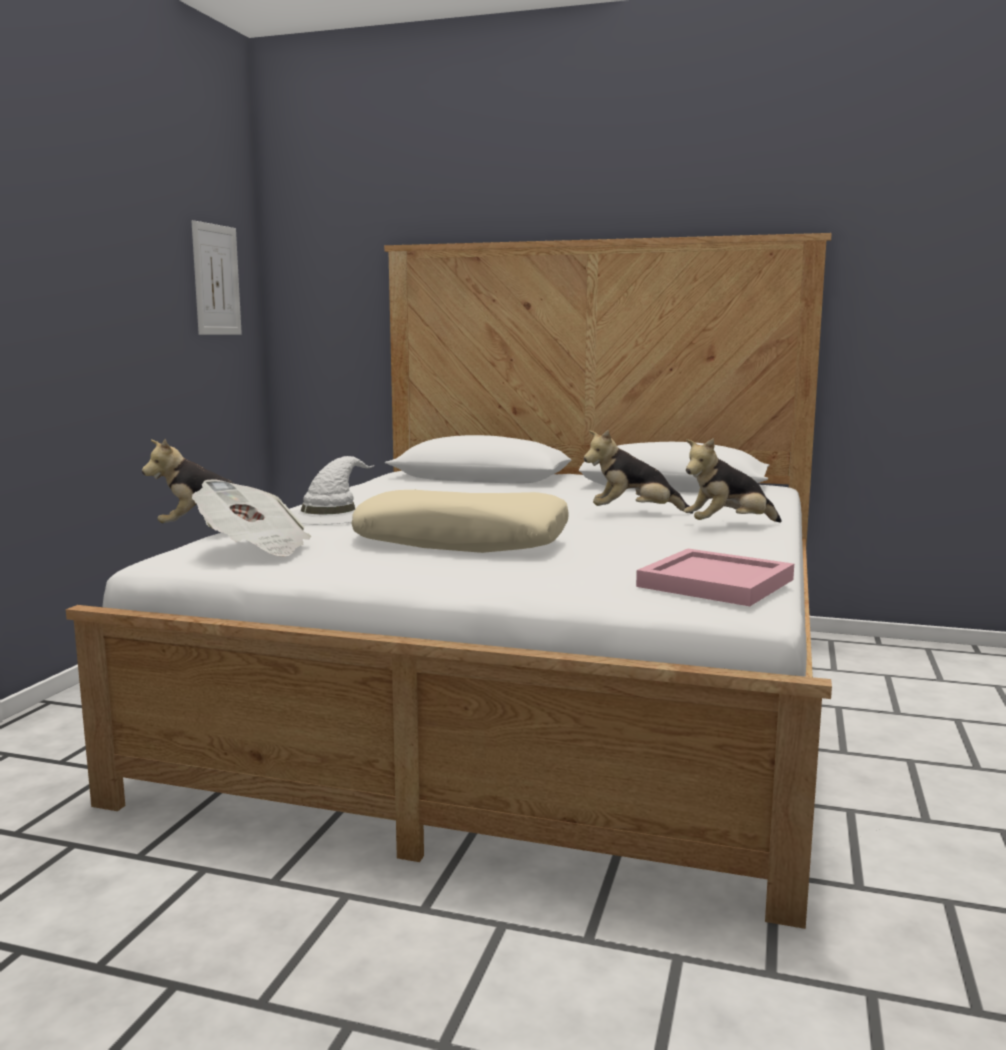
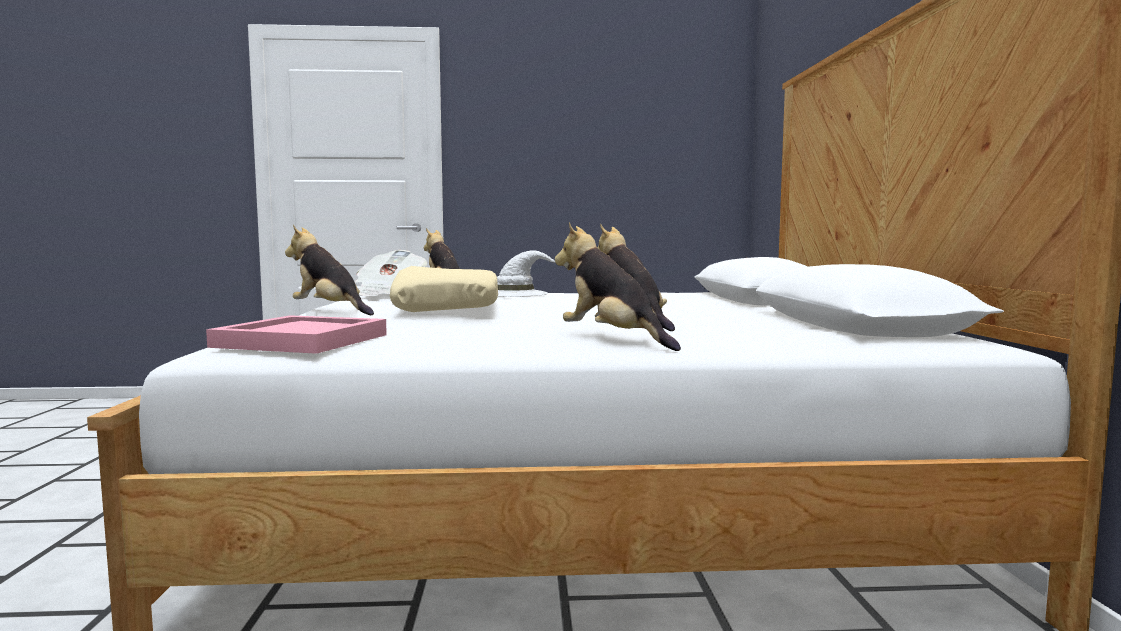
camera: 70 degrees right, 5 degrees down
(216, 280) = (686, 137): picture -> none
(438, 576) = (330, 311): none -> plush toy

